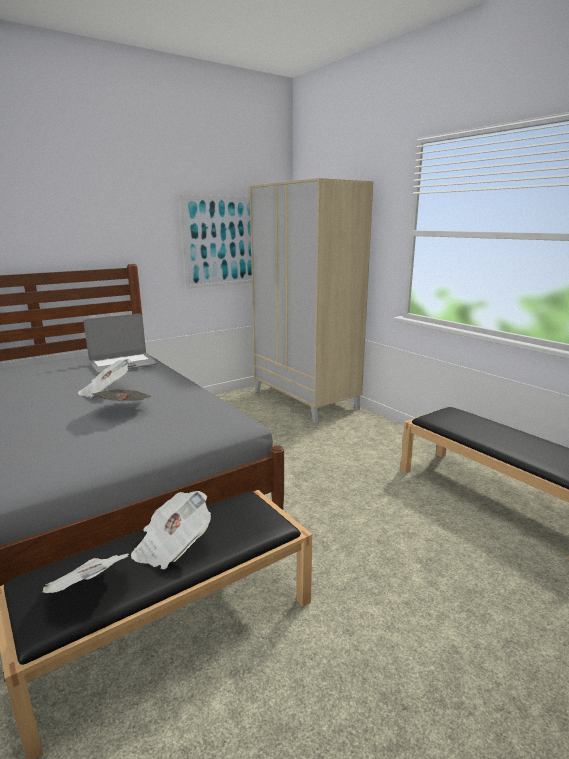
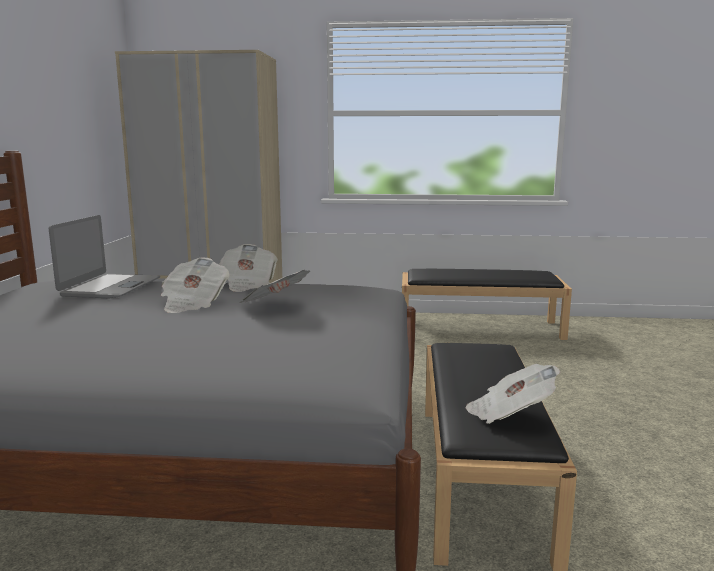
camera: 50 degrees left, 5 degrees down
(172, 546) = (485, 378): newspaper -> newspaper (247, 284)
(222, 241) = (83, 124): picture -> none

